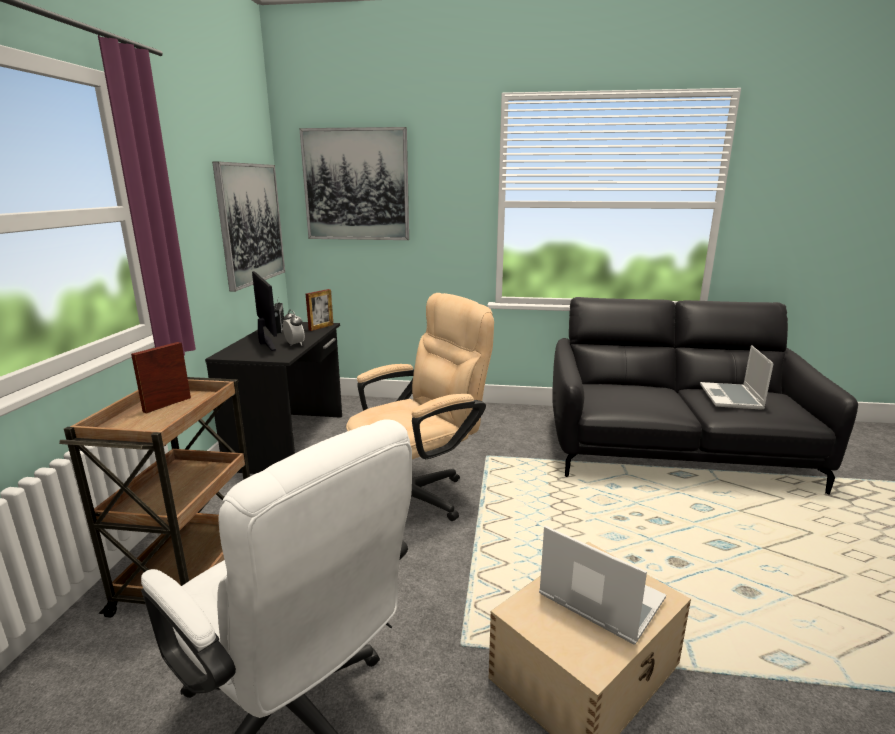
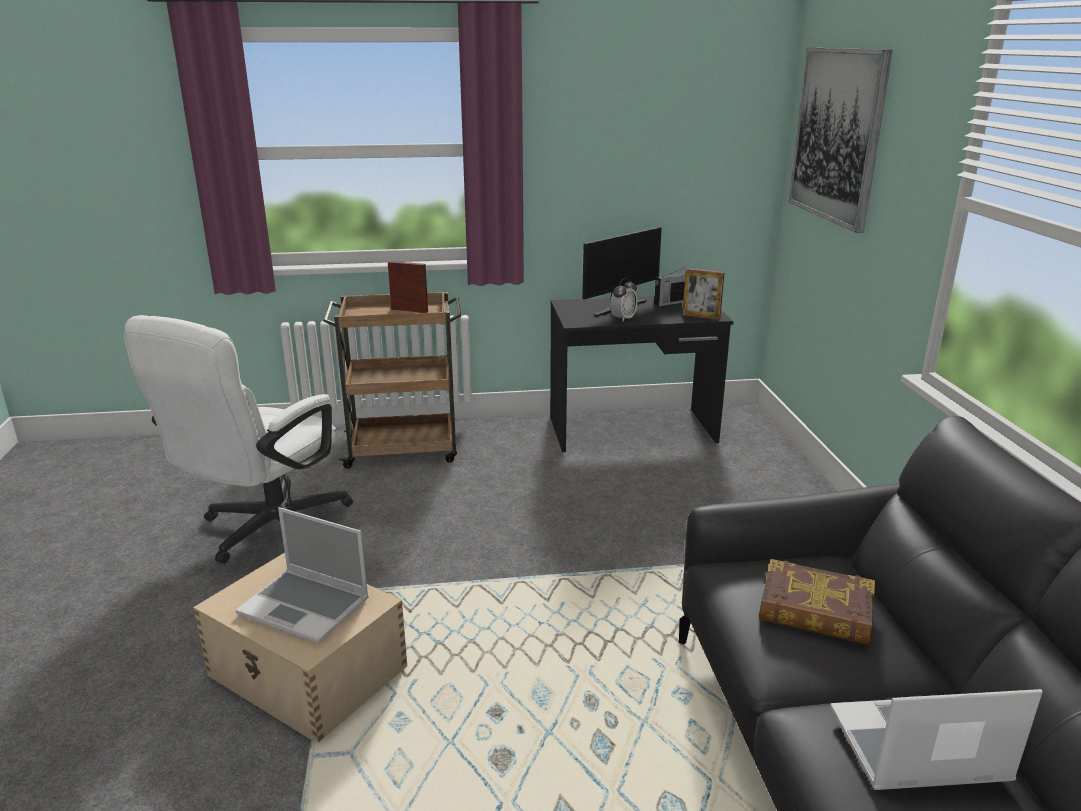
camera: 75 degrees right, 5 degrees up
(250, 224) = (698, 171): picture -> none
(417, 495) = (565, 528): beige office chair -> none
(599, 598) = (306, 607): laptop -> laptop turned 90 degrees clockwise
(637, 394) = (815, 610): none -> book

